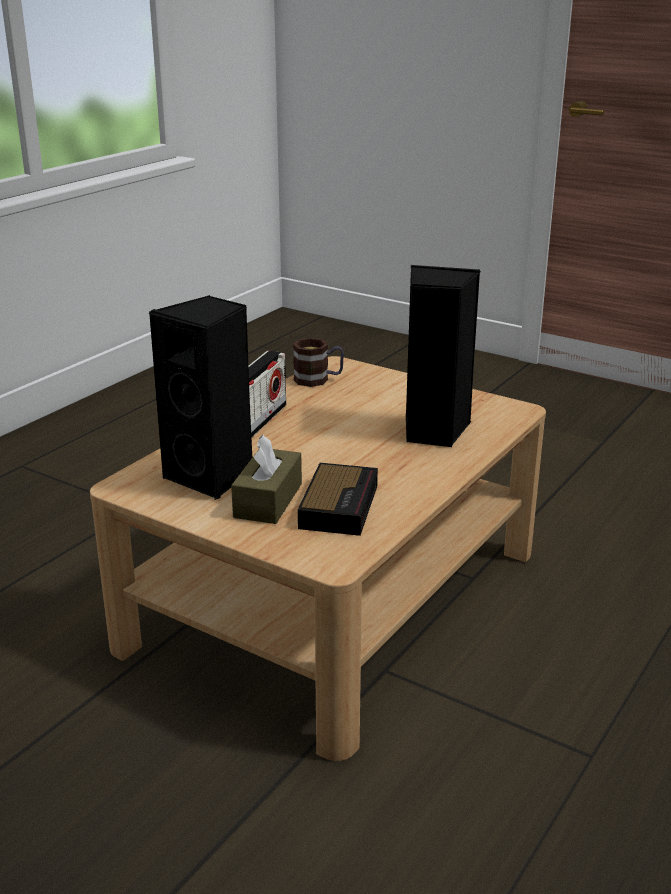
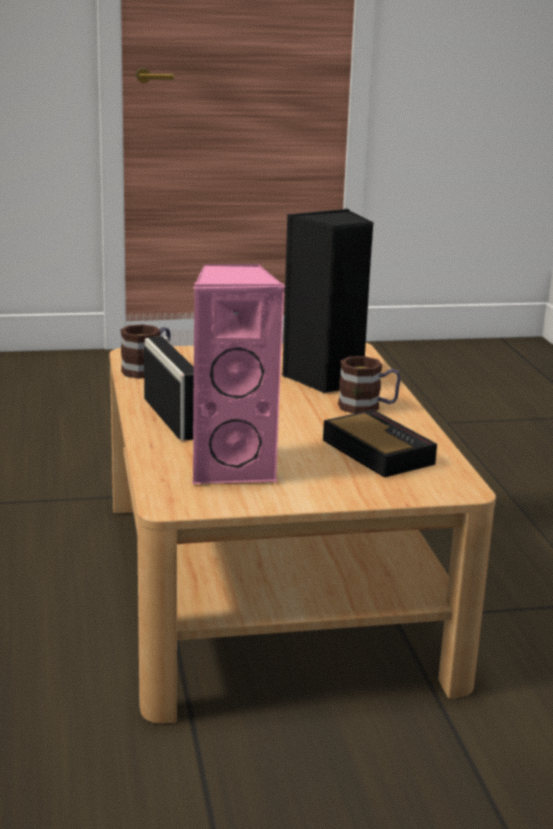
camera: 45 degrees left, 5 degrees down
(212, 477) = (232, 468): black speaker -> pink speaker
(268, 500) = (317, 467): brown tissue box -> none
(415, 466) = (367, 407): none -> mug

